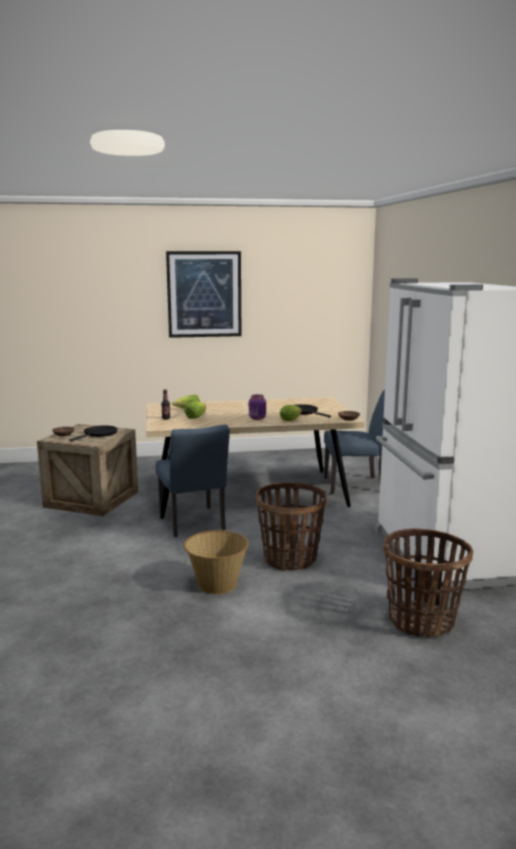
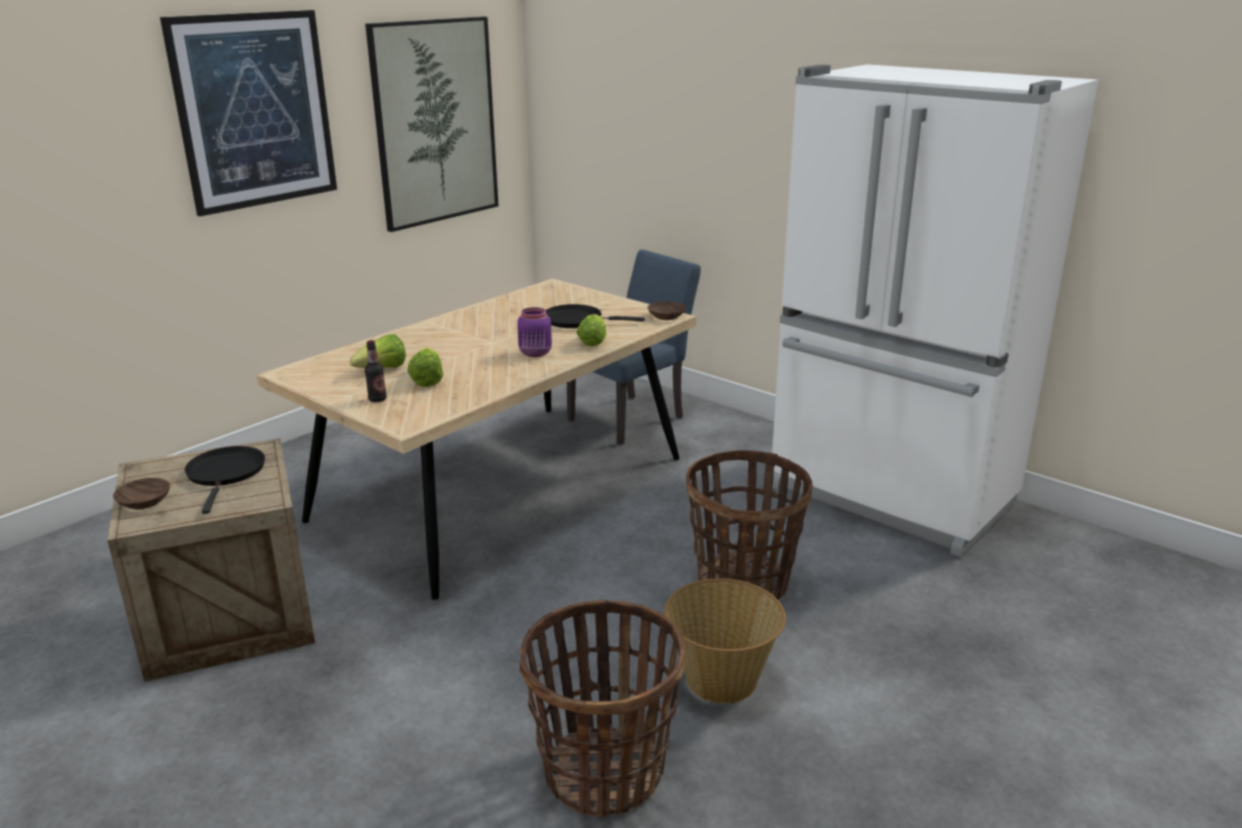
camera: 40 degrees left, 10 degrees up
(193, 524) = (507, 585): blue chair -> none
(306, 310) = (435, 122): none -> picture
(421, 621) = (1018, 602): basket -> basket (604, 772)

